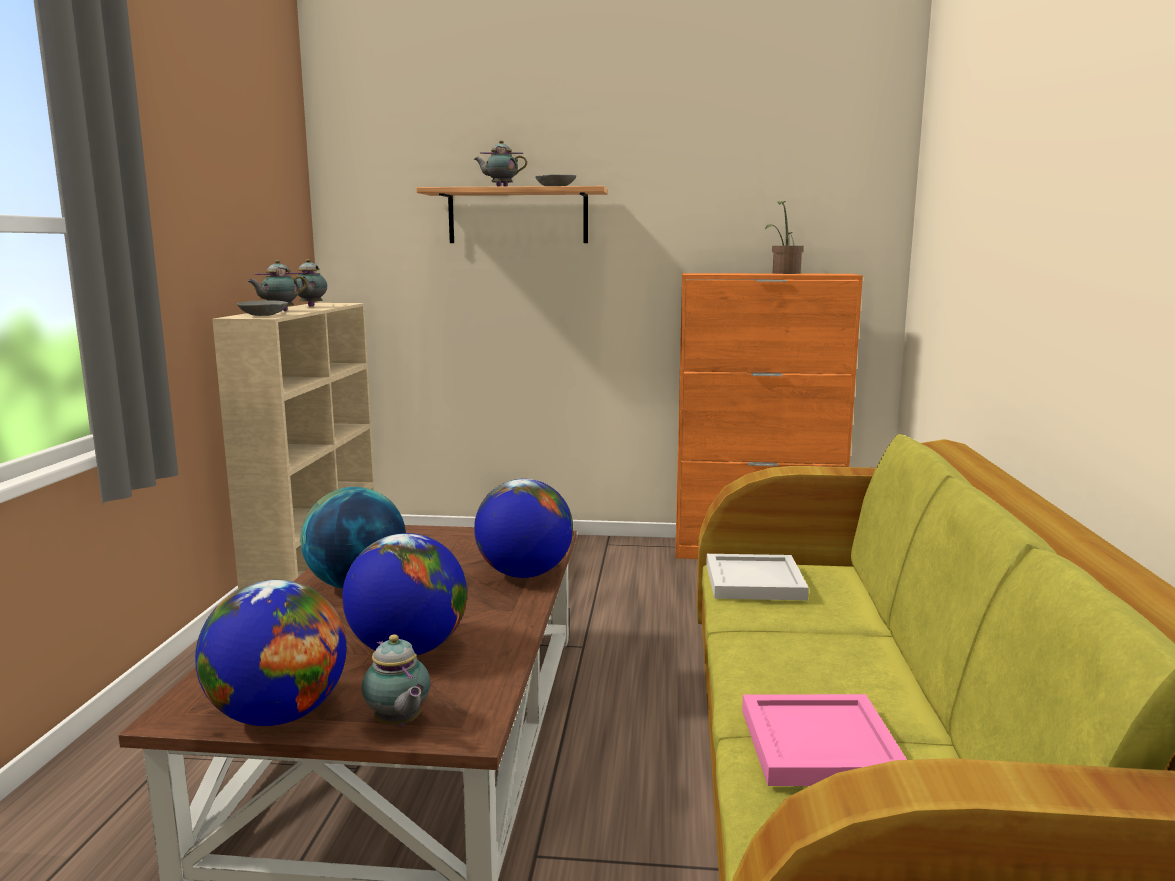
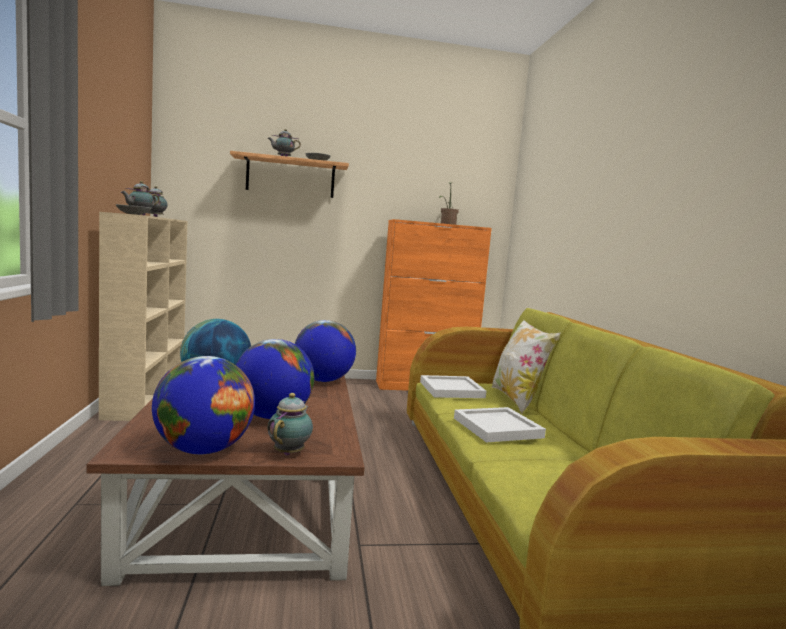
camera: 15 degrees left, 5 degrees down
(398, 724) = (290, 452): teapot -> teapot turned 120 degrees counterclockwise
(796, 668) = (499, 428): none -> white tray
(818, 746) = (531, 462): pink tray -> none
(869, 604) = (518, 400): none -> pillow

